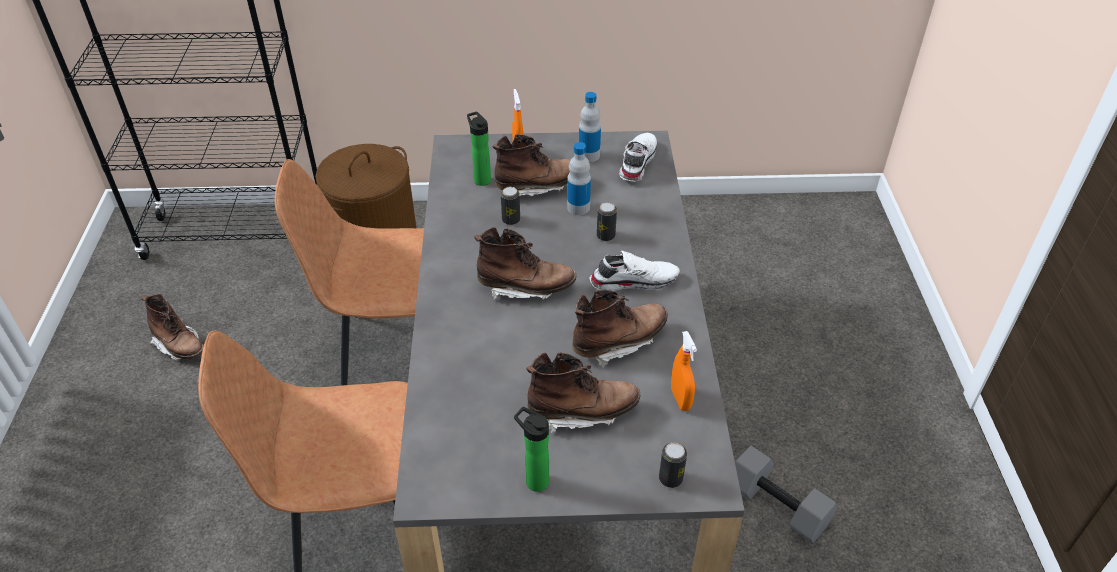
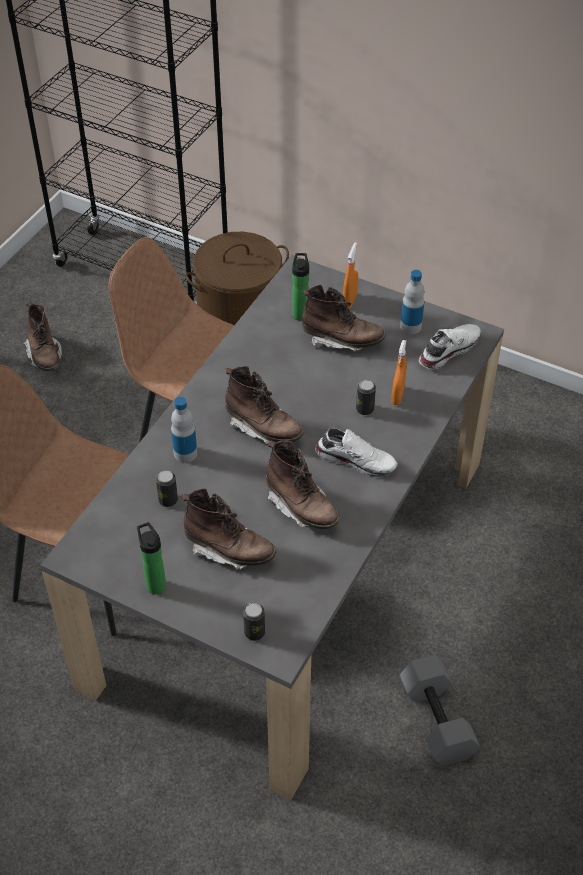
camera: 30 degrees right, 5 degrees up
(511, 220) = (296, 361): can -> can (168, 500)
(578, 207) = (362, 373): bottle -> bottle (185, 453)
(619, 342) = (301, 507): brown boot -> brown boot turned 45 degrees clockwise
(680, 399) = (312, 576): orange spray bottle -> orange spray bottle (397, 396)

